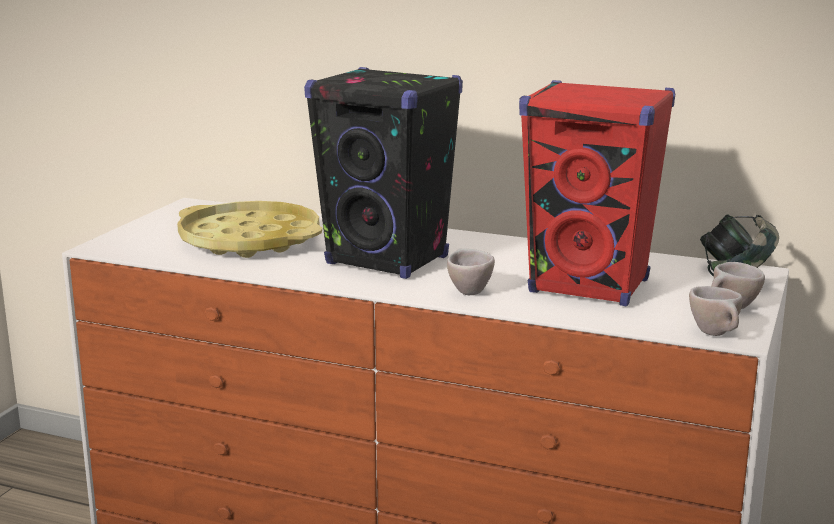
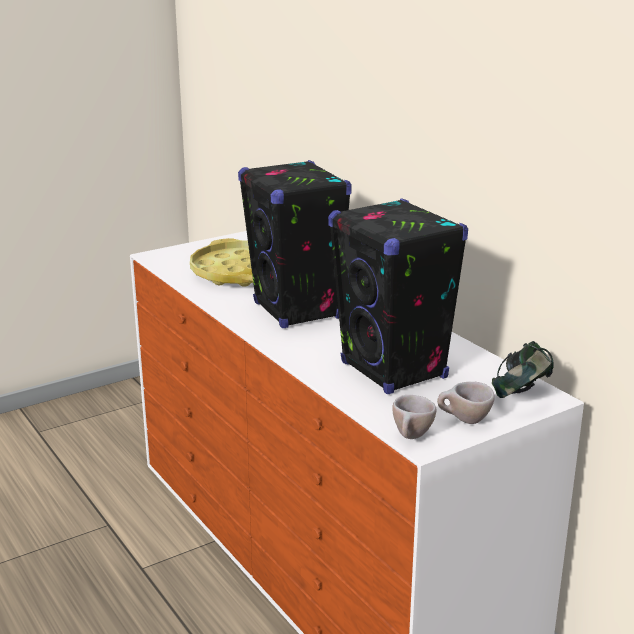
camera: 35 degrees right, 5 degrees up
(466, 290) = (306, 348): beige cup -> none
(590, 287) = (394, 371): red speaker -> black speaker

